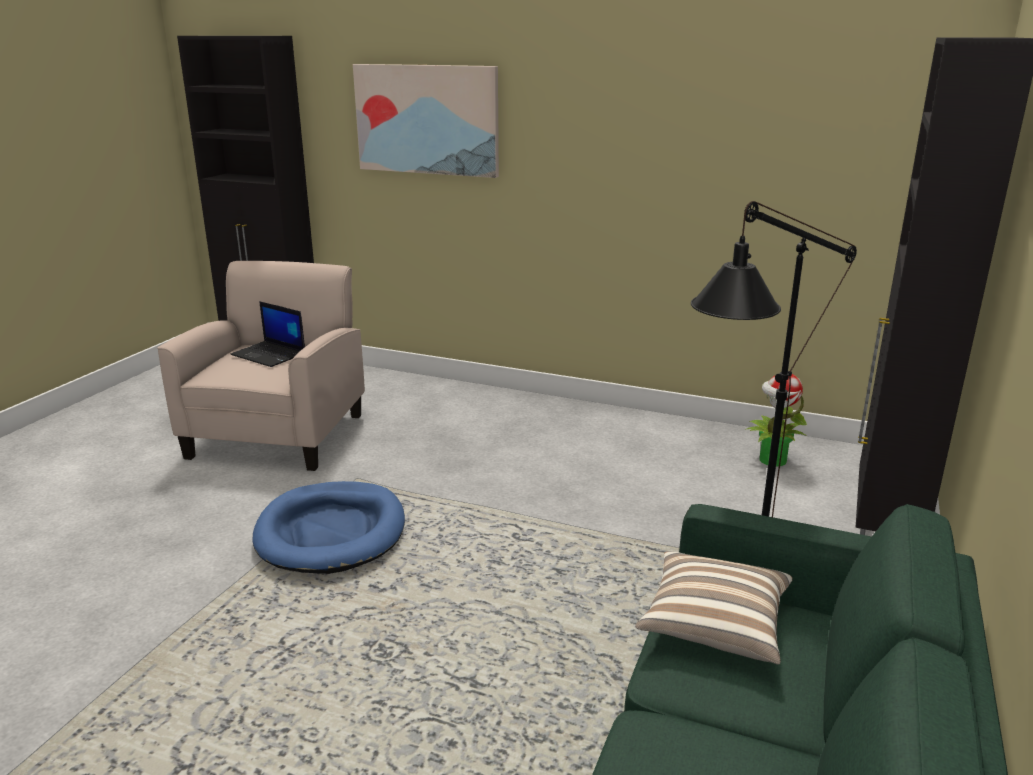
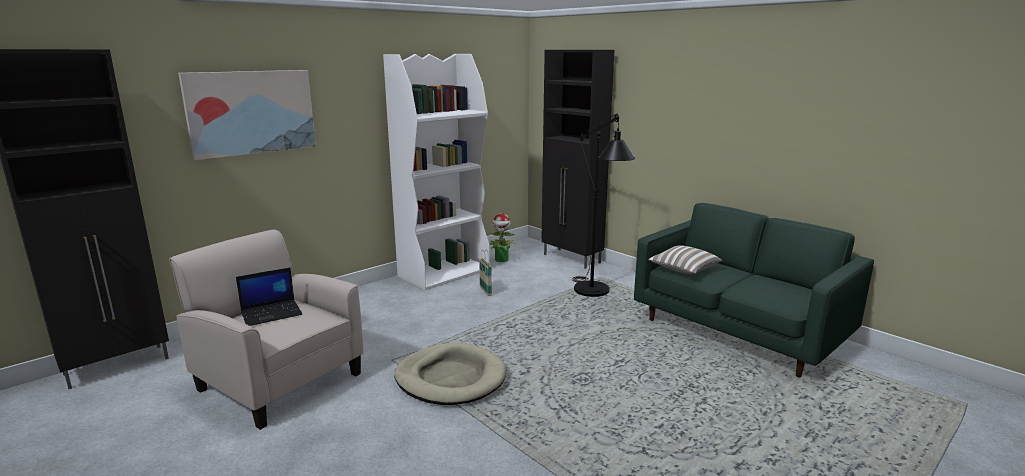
camera: 65 degrees left, 5 degrees down
(331, 532) = (450, 378): blue dog bed -> beige dog bed
(626, 481) = (485, 291): none -> basket
(655, 432) = (444, 272): none -> white bookcase

